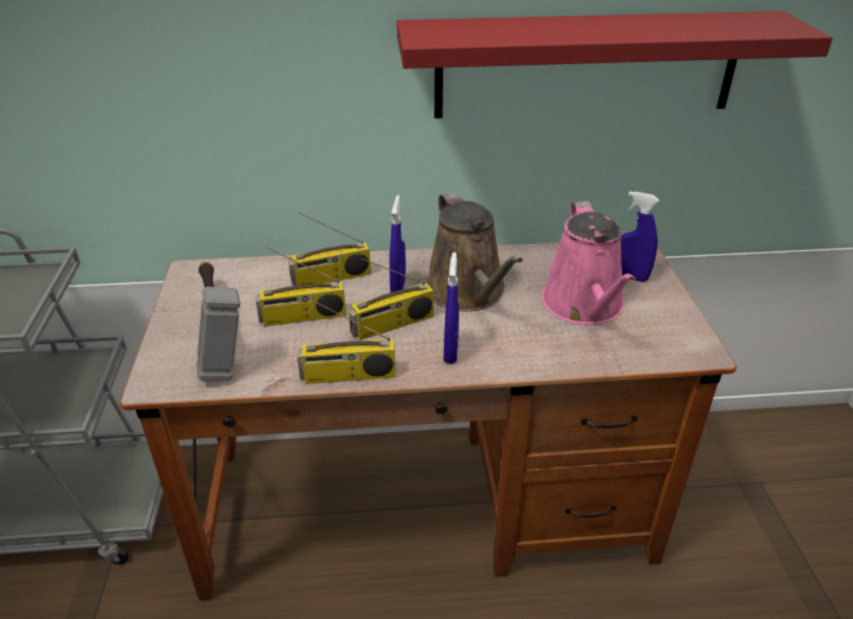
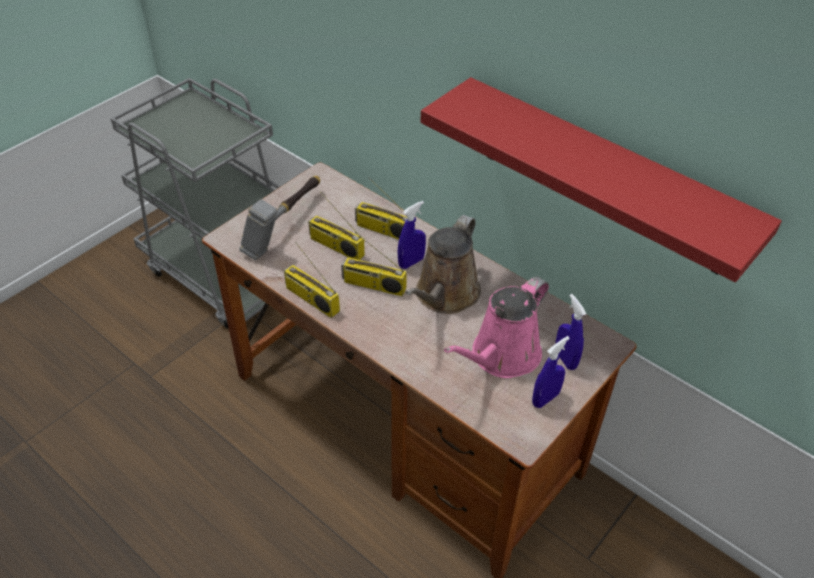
camera: 45 degrees right, 10 degrees up
(451, 352) = (379, 325): blue spray bottle -> blue spray bottle (545, 399)

